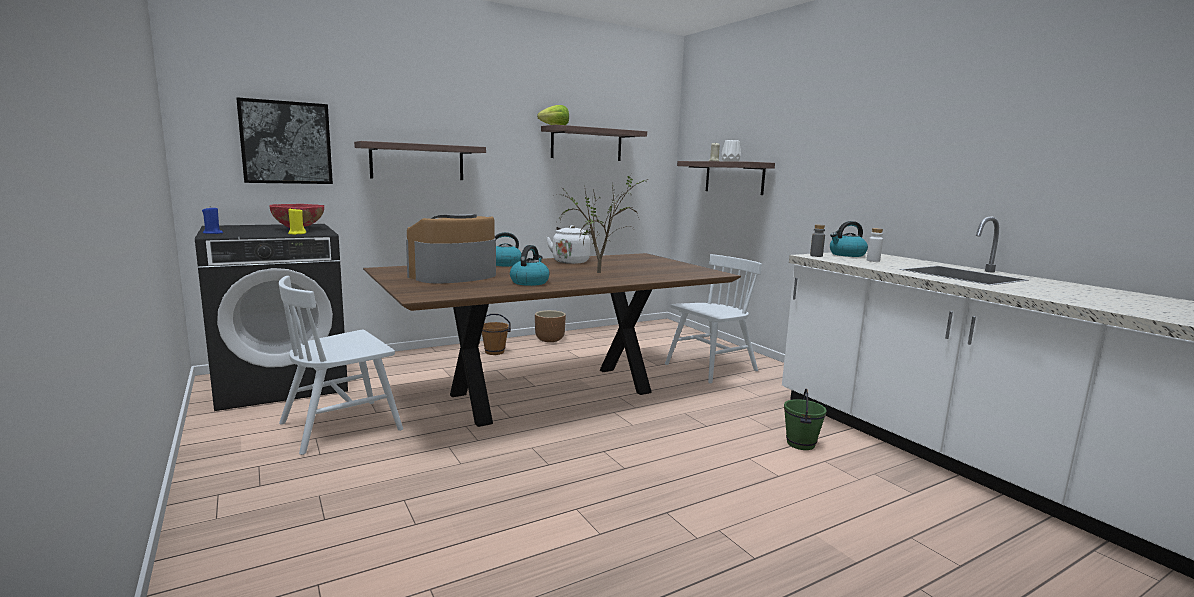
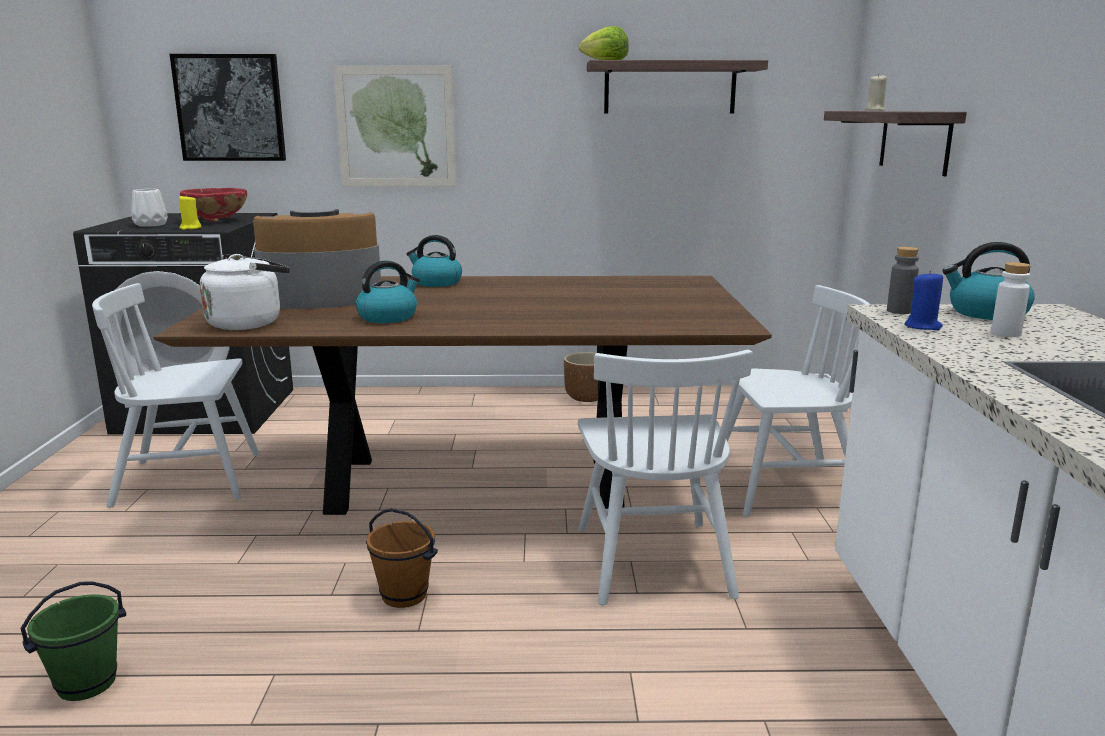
camera: 30 degrees right, 5 degrees up
(213, 233) = (112, 225): blue candle -> blue candle (923, 326)
(417, 162) = (396, 127): shelf -> picture
(494, 352) = (487, 406): brown bucket -> brown bucket (405, 595)
(571, 261) = (545, 284): white kettle -> white kettle (248, 323)
(601, 272) = (538, 307): potted plant -> none
(695, 411) = (653, 561): none -> white chair
(730, 161) = (897, 110): white vase -> white vase (150, 225)
(801, 444) = (762, 673): green bucket -> green bucket (87, 684)

